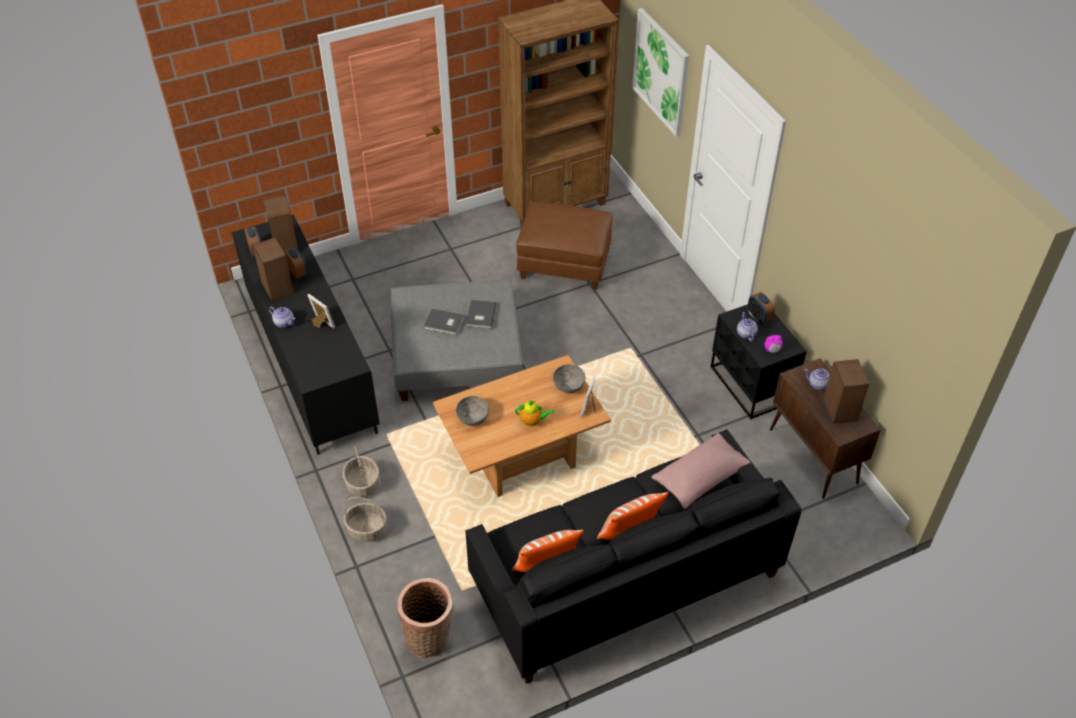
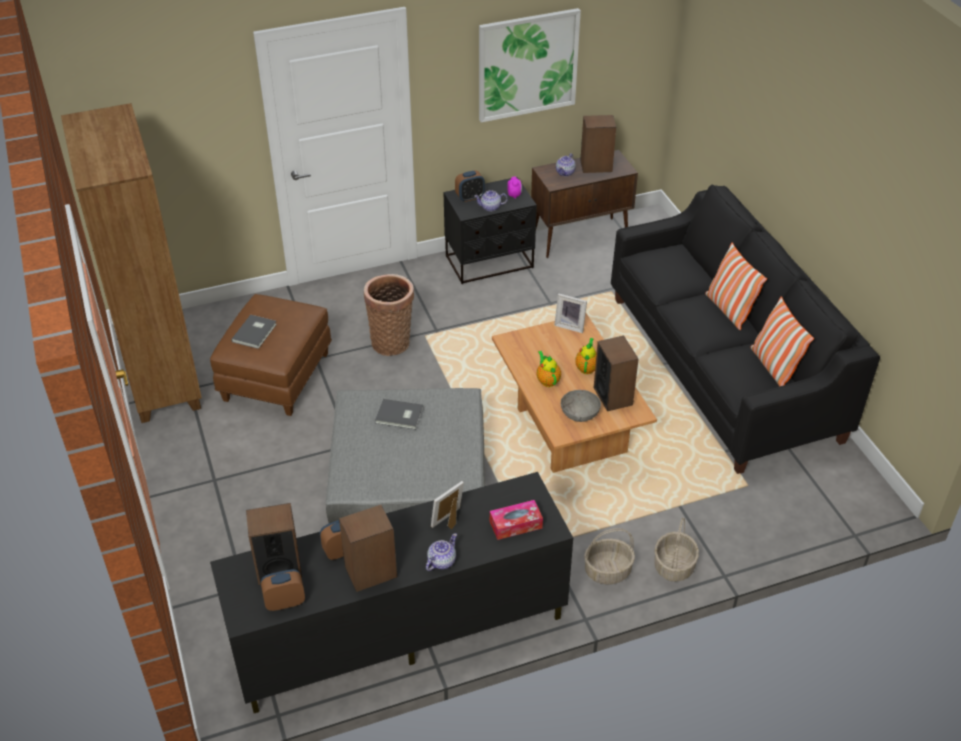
camera: 85 degrees left, 5 degrees down
(316, 360) = (515, 524): none -> tissue box
(430, 640) = (809, 512): basket -> basket (392, 341)
(444, 323) = (407, 449): grey book -> grey book (255, 332)
(497, 440) = (613, 396): none -> speaker
(513, 394) = (547, 380): none -> teapot
(569, 385) = (537, 338): grey bowl -> none
(661, 72) = (178, 128): picture -> picture (527, 65)
(700, 478) = (663, 261): pink pillow -> none

